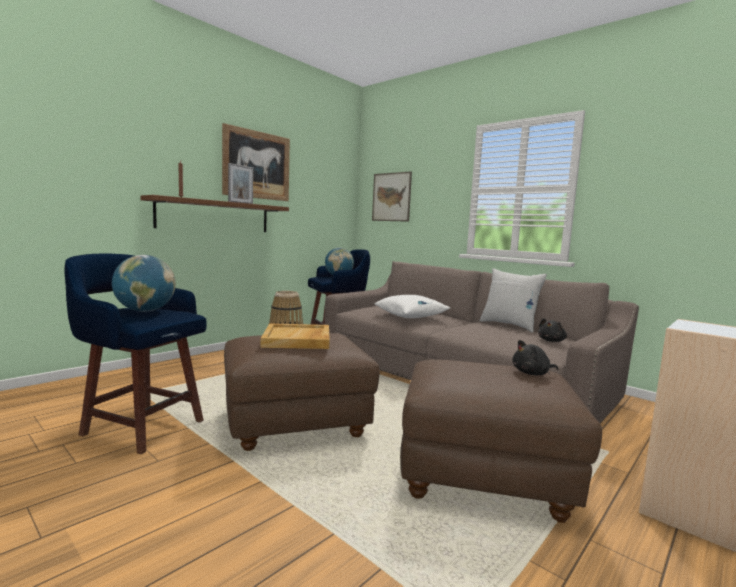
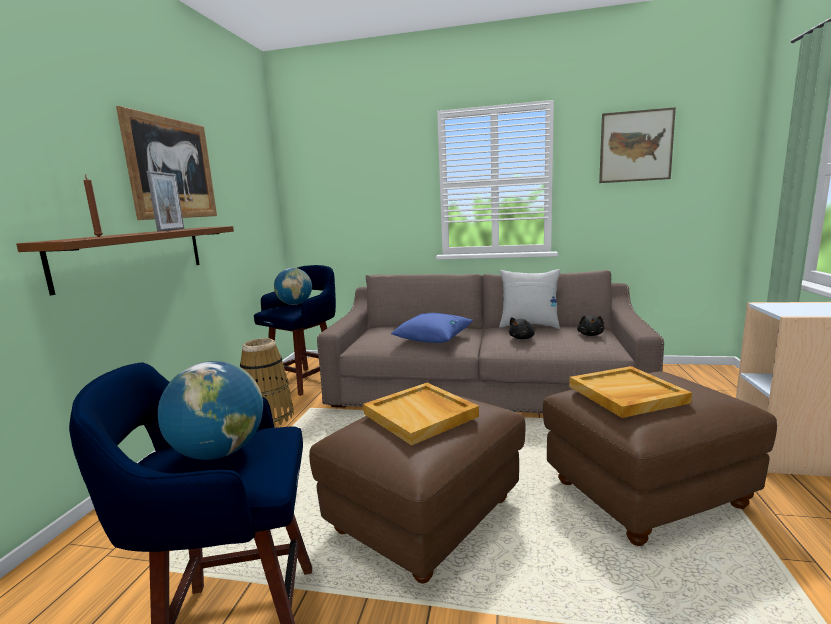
camera: 30 degrees left, 5 degrees up
(391, 197) = (332, 196): picture -> picture (636, 146)
(410, 316) = (433, 339): white pillow -> blue pillow
(464, 368) = (626, 395): none -> beige tray
(532, 373) = (671, 381): black plush toy -> black plush toy (522, 338)

